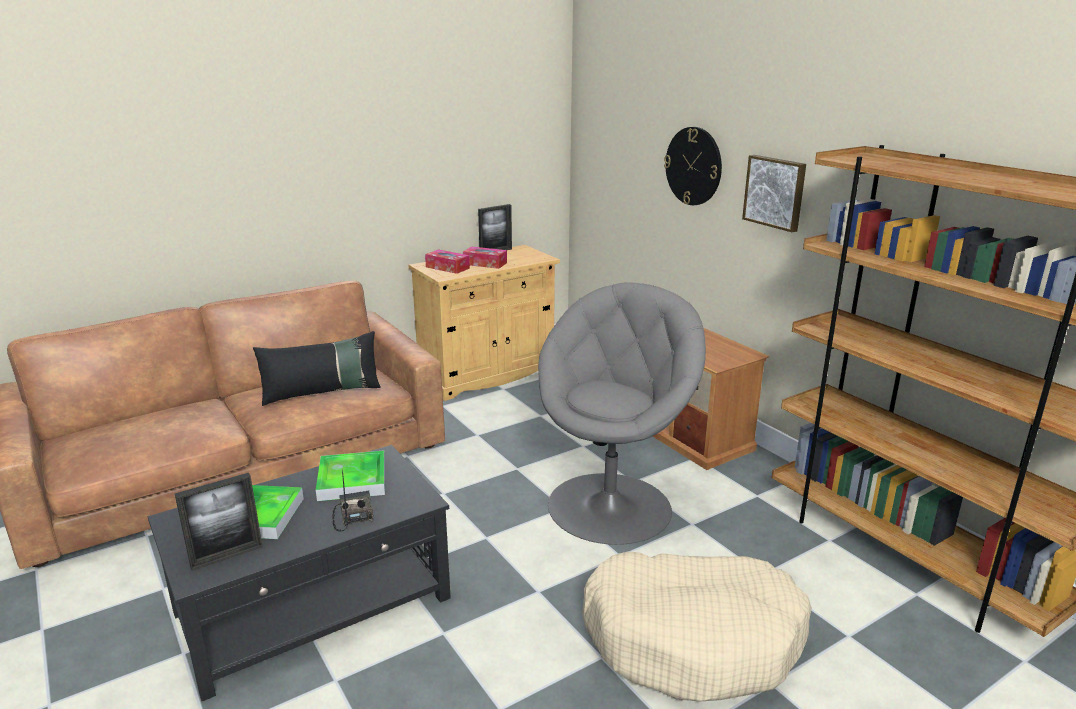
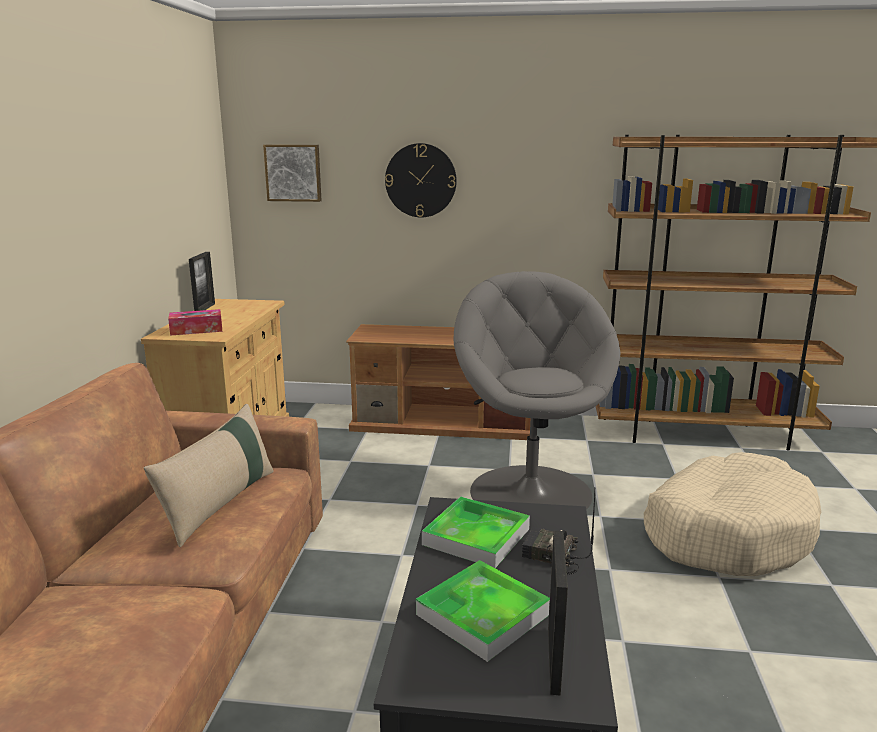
camera: 50 degrees left, 5 degrees down
(322, 392) = (220, 503): black pillow -> beige pillow
(485, 263) = (225, 318): tissue box -> none
(775, 192) = (520, 189): picture -> picture (293, 173)

